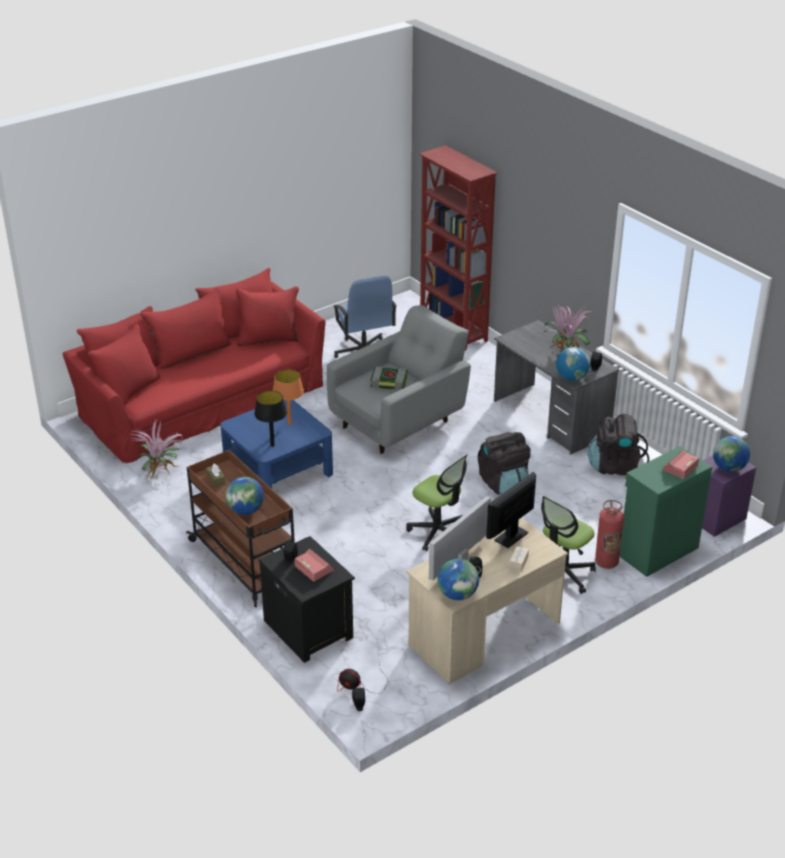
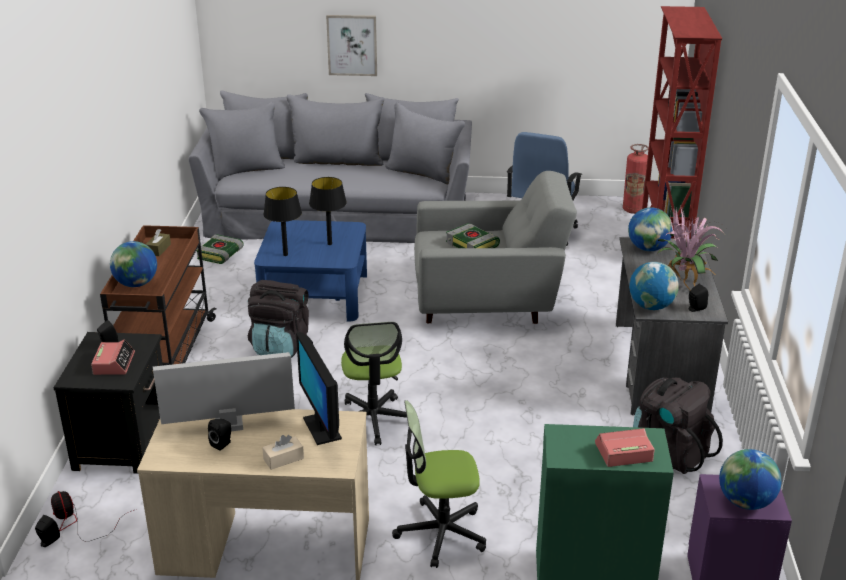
camera: 40 degrees right, 5 degrees down
(161, 471) = (220, 255): potted plant -> book
(170, 251) = (352, 45): none -> picture
(203, 400) = (339, 216): red sofa -> grey sofa
(289, 423) = (330, 244): orange table lamp -> black table lamp
(457, 594) = (170, 455): globe -> globe (648, 248)
(503, 483) = (511, 407): black backpack -> black backpack (280, 346)
(511, 536) = (322, 428): monitor -> monitor turned 105 degrees counterclockwise
(606, 562) = (511, 550): fire extinguisher -> fire extinguisher (633, 210)

